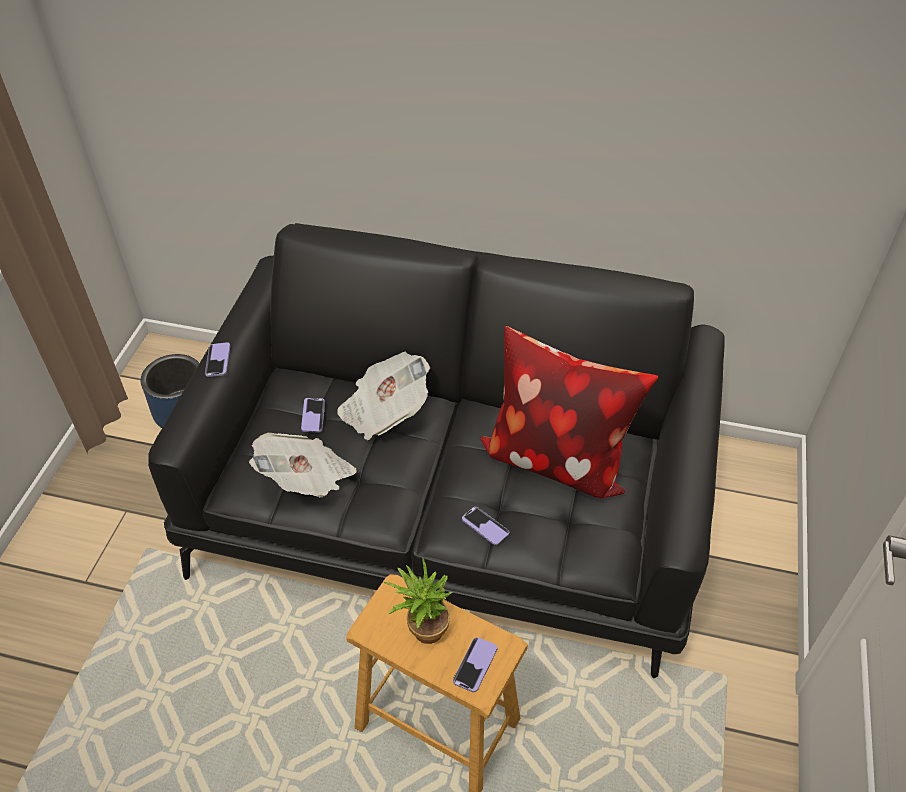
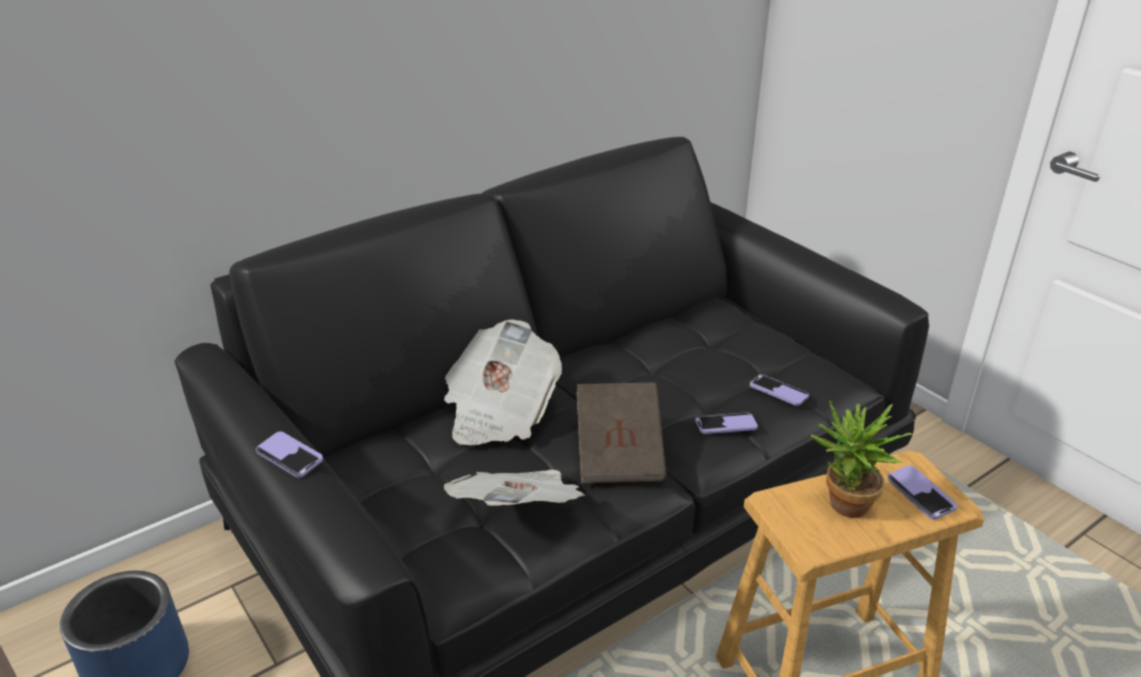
camera: 50 degrees left, 15 degrees down
(313, 416) = (435, 464): phone -> phone (778, 391)
(403, 490) = (619, 453): none -> brown book
(556, 457) = (688, 346): pillow -> none

